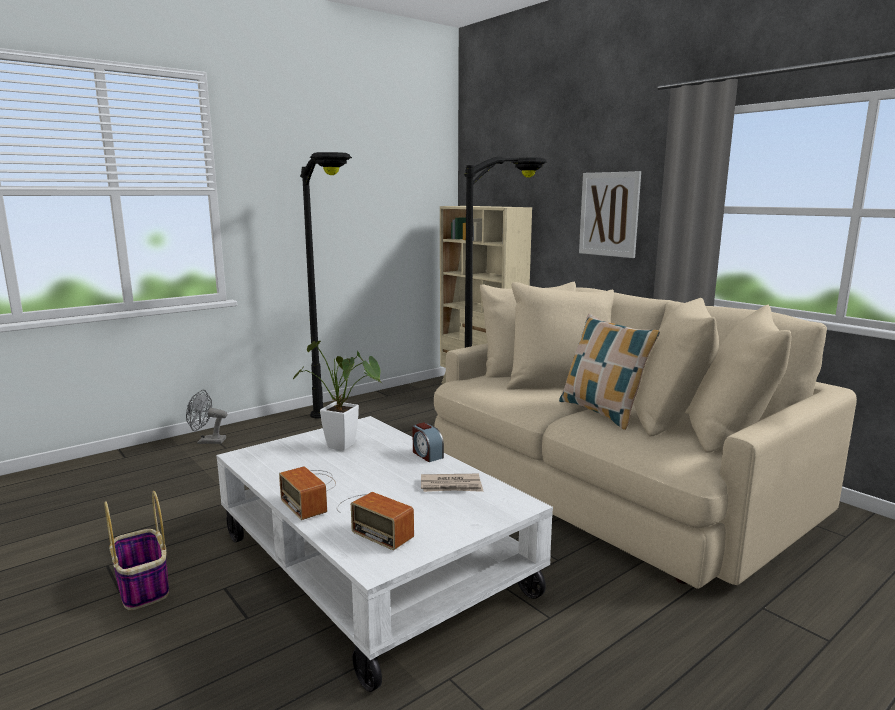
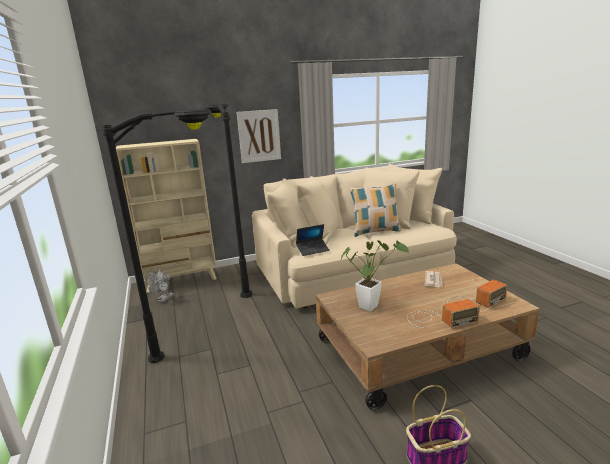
camera: 70 degrees left, 5 degrees up
(207, 441) = (155, 437): grey fan -> grey fan (163, 300)
(373, 565) = (418, 349): white coffee table -> brown coffee table
(427, 454) = (390, 282): alarm clock -> none
(478, 385) = (312, 250): none -> laptop

